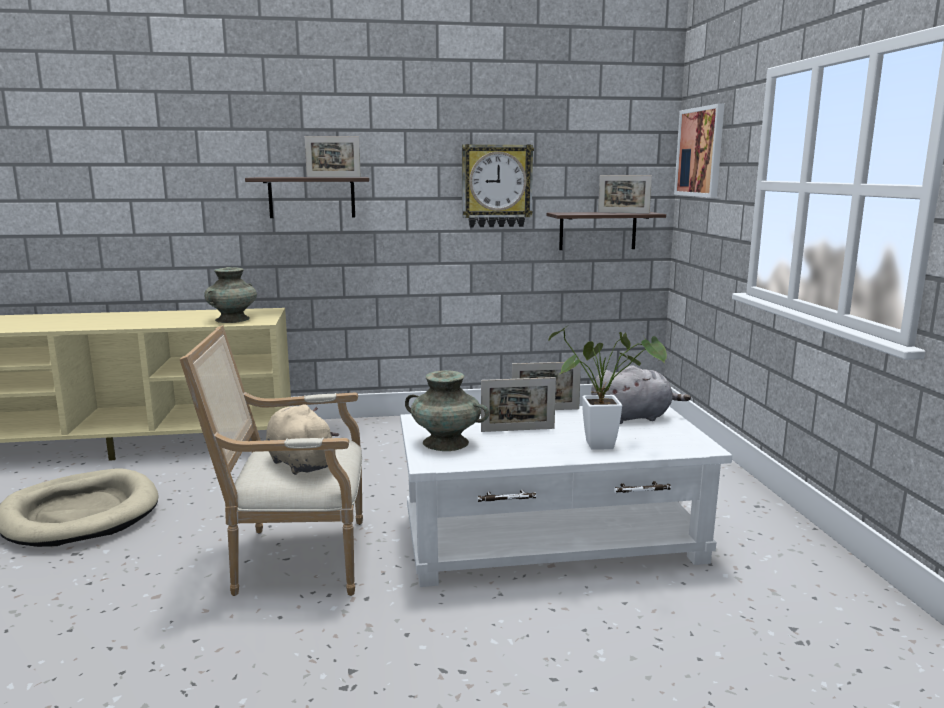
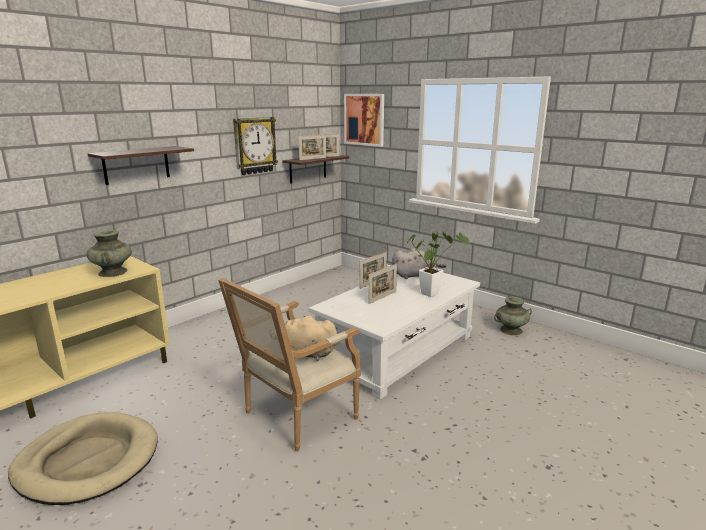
camera: 40 degrees left, 5 degrees up
(333, 177) = (159, 148): picture frame -> picture frame (312, 159)
(446, 443) = (365, 315): turquoise vase -> turquoise vase (511, 330)
(633, 417) = (415, 275): grey plush toy -> grey plush toy turned 45 degrees clockwise

